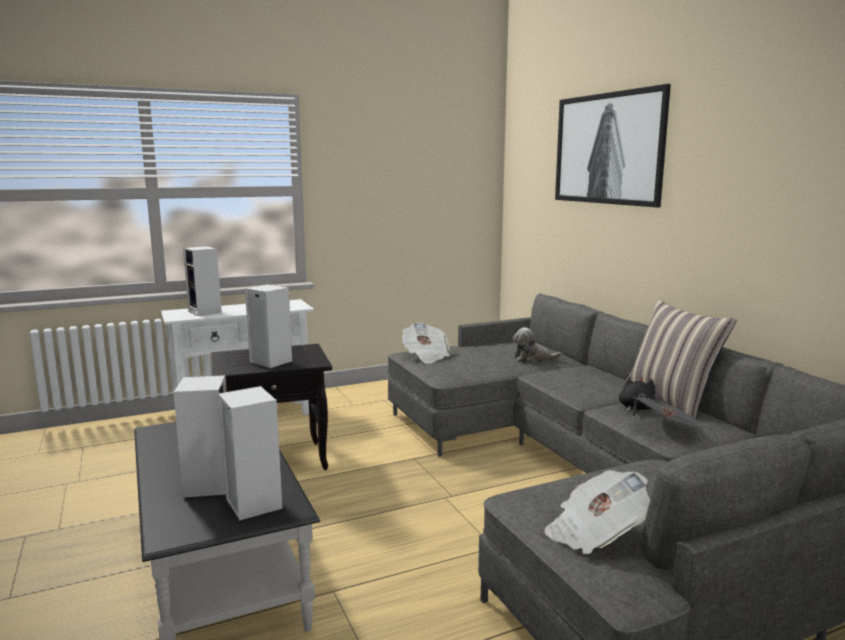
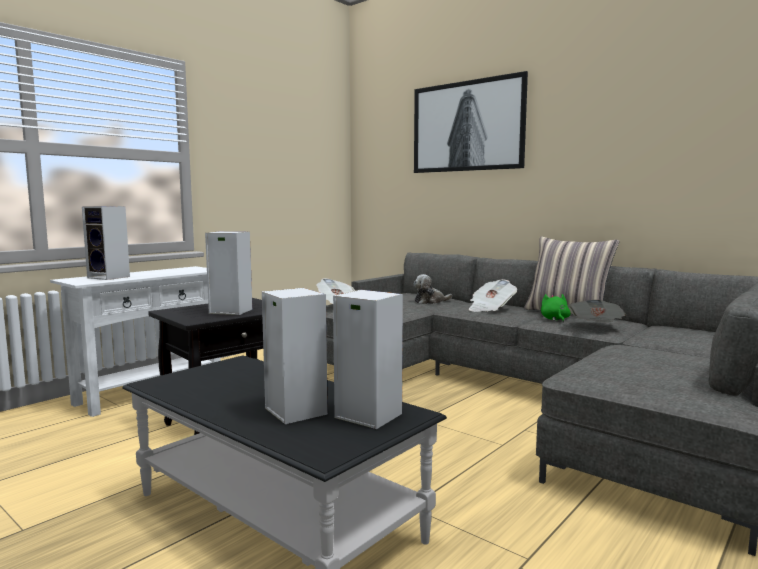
camera: 25 degrees left, 5 degrees down
(595, 534) = (663, 385): newspaper -> newspaper (490, 309)
(636, 409) = (555, 319): black plush toy -> green plush toy

